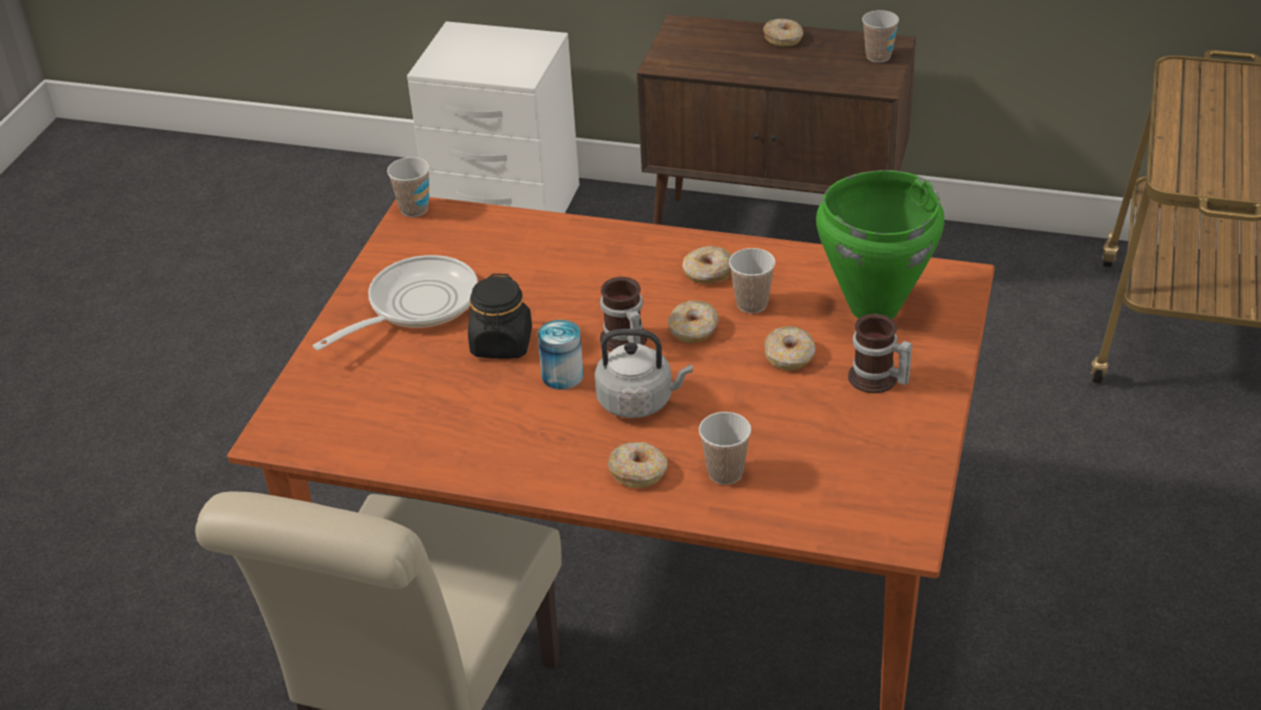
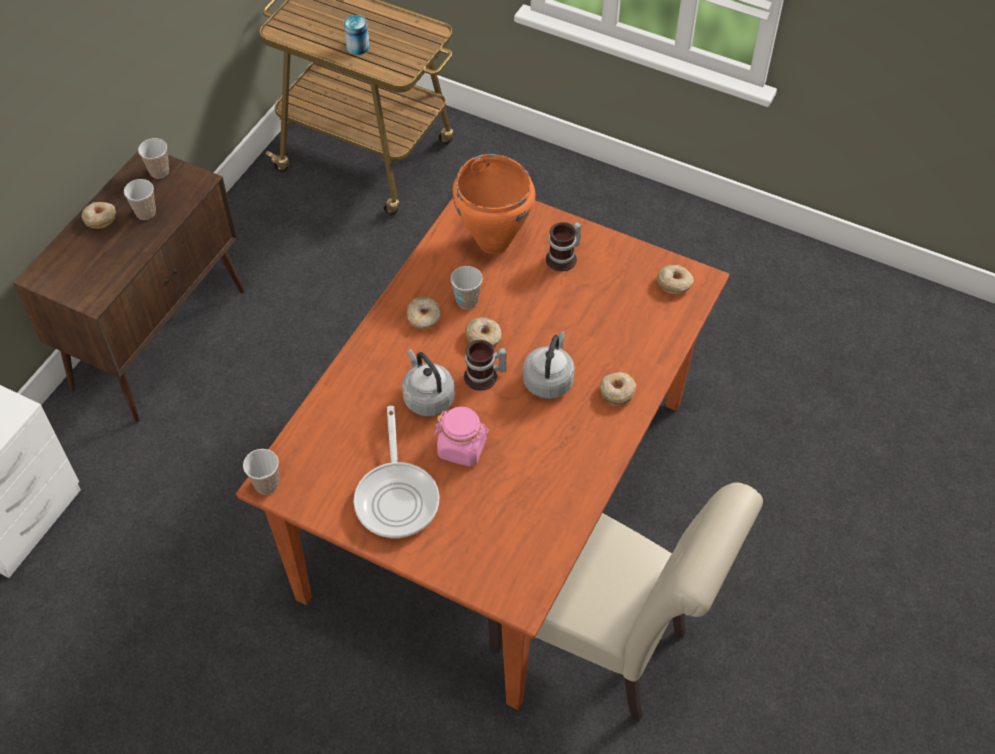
camera: 80 degrees left, 15 degrees up
(415, 306) = (397, 496): frying pan -> frying pan turned 150 degrees counterclockwise
(501, 344) = (462, 448): black jar -> pink jar
(562, 376) = (509, 417): can -> can (358, 47)
(575, 300) = (427, 397): none -> grey kettle
(725, 473) = (629, 349): cup -> cup (146, 213)
(789, 356) = (528, 294): donut -> donut (674, 283)
(873, 308) = (493, 242): green cooking pot -> orange cooking pot

